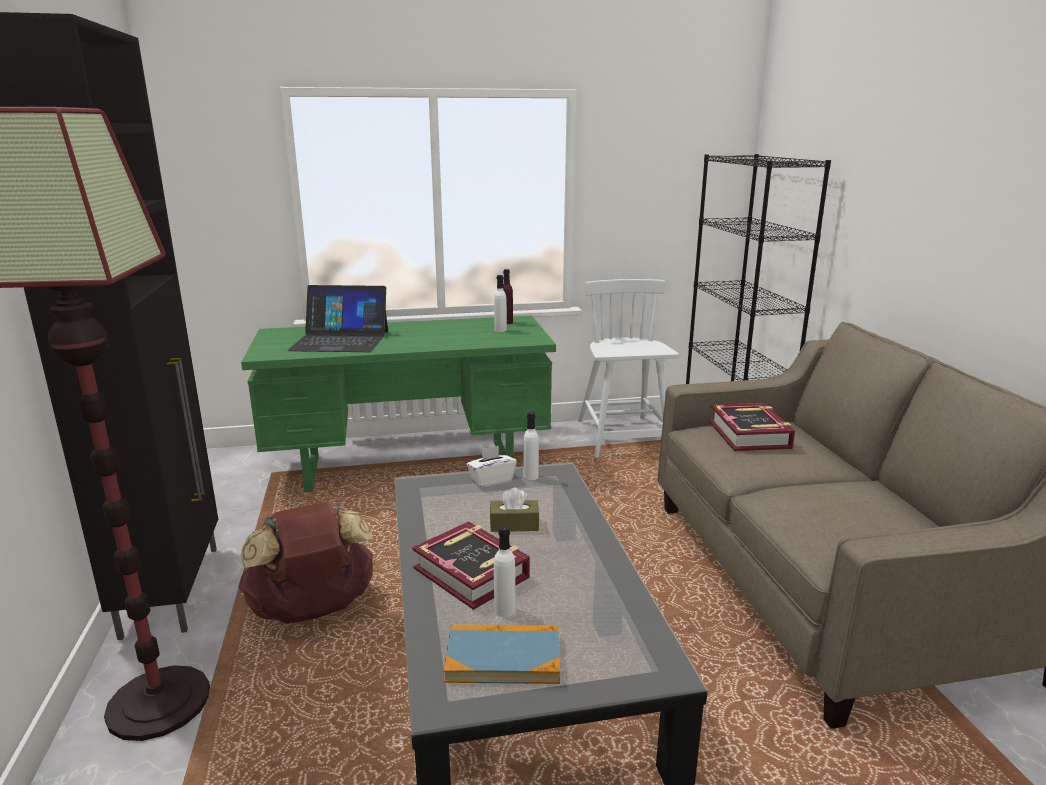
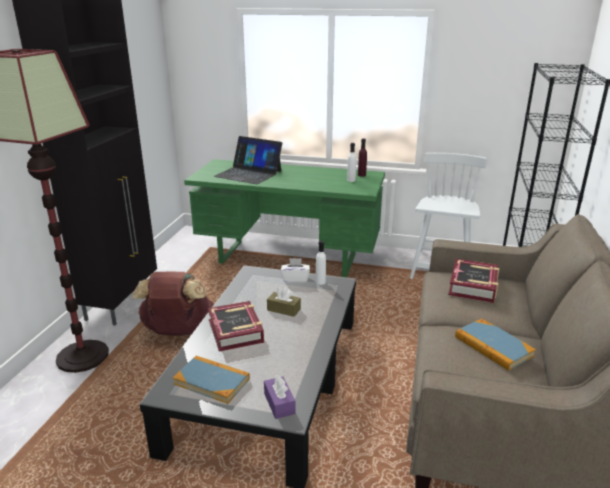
camera: 25 degrees right, 5 degrees up
(504, 610) = (235, 356): white bottle -> none
(634, 657) = (279, 403): none -> purple tissue box
(847, 498) = (493, 346): none -> book

